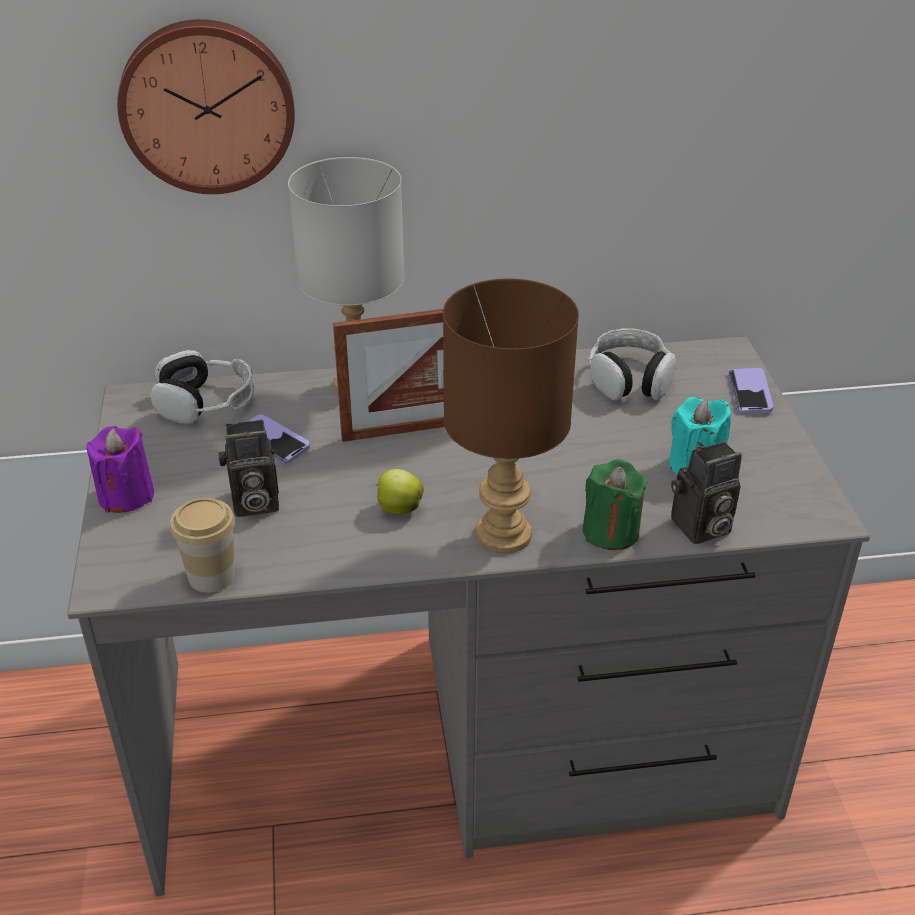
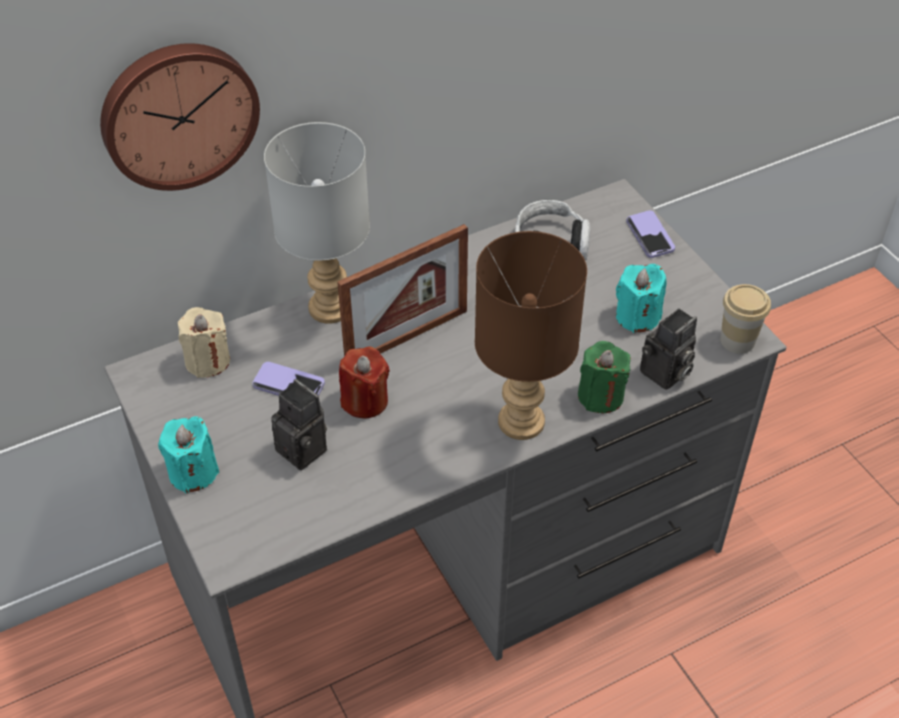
camera: 20 degrees left, 10 degrees up
(126, 496) = (193, 472): purple candle -> turquoise candle
(206, 402) = (208, 361): headphones -> beige candle
(211, 576) = (310, 526): cup -> cup (737, 340)
(252, 503) = (306, 450): camera -> camera turned 105 degrees counterclockwise
(342, 474) = (365, 401): none -> red candle
(398, 508) = (427, 421): apple -> none

